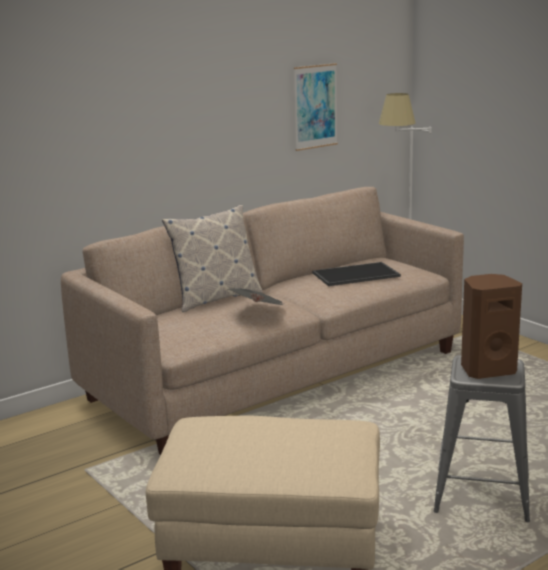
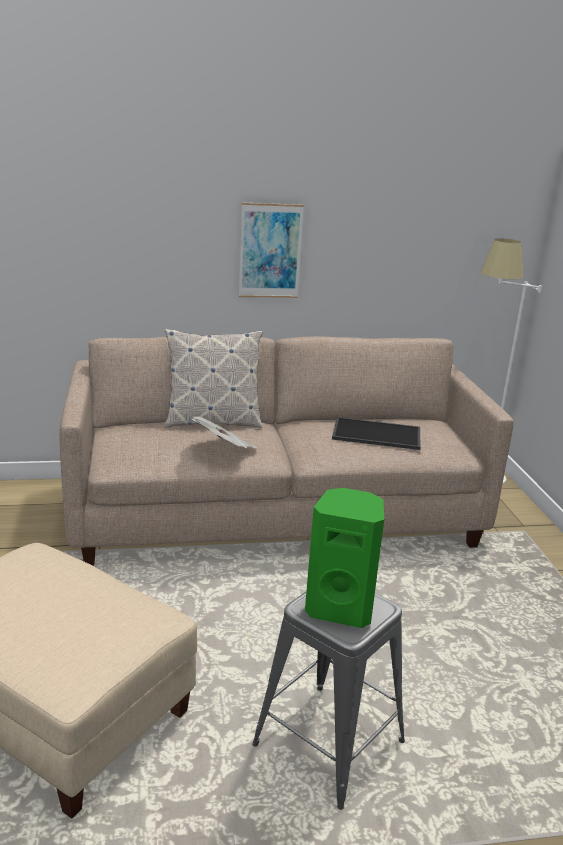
camera: 25 degrees right, 5 degrees up
(315, 106) = (404, 239): picture -> picture (270, 251)
(486, 370) = (340, 608): brown speaker -> green speaker

